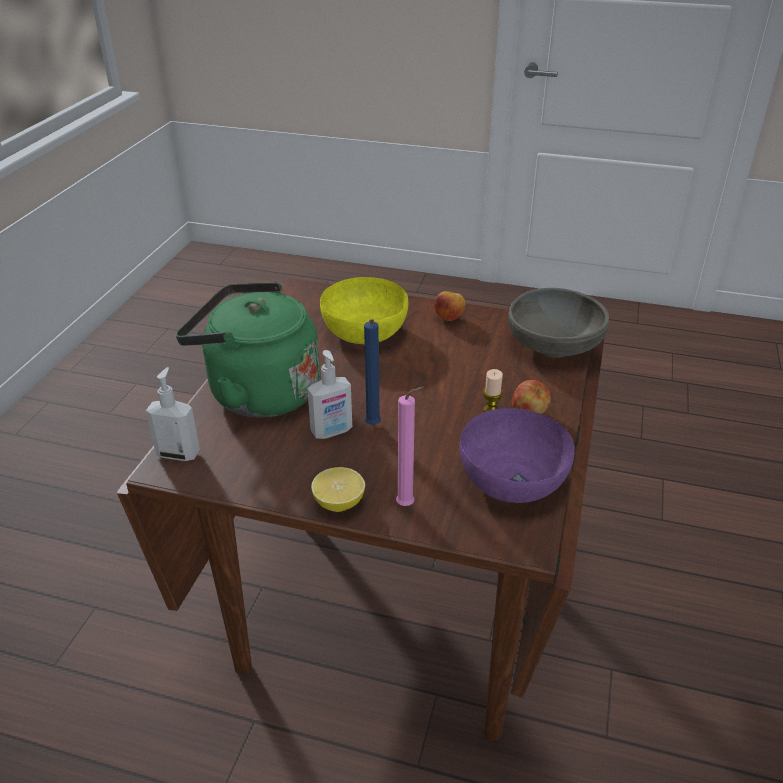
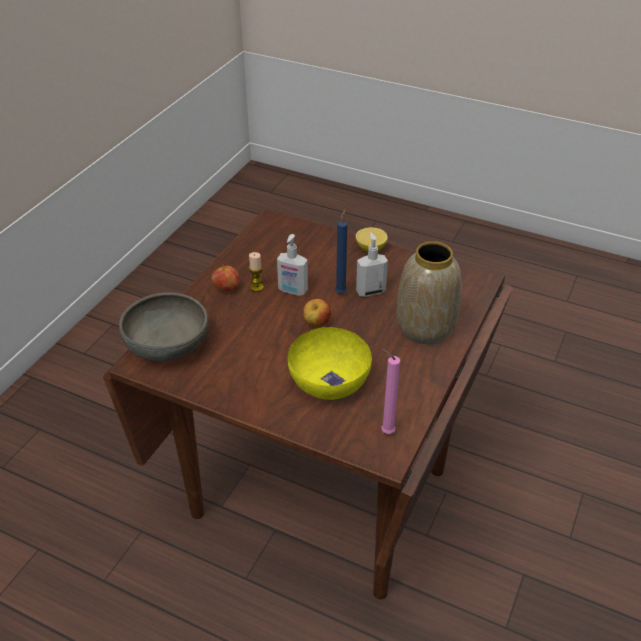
camera: 170 degrees left, 5 degrees up
(179, 453) = (475, 288): soap dispenser -> soap dispenser (292, 291)
(257, 393) = (425, 329): green kettle -> vase
(408, 505) = (330, 243): pink candle -> pink candle (385, 431)
(449, 318) = (243, 389): apple -> apple (316, 324)
(513, 479) = (262, 249): purple bowl -> none

